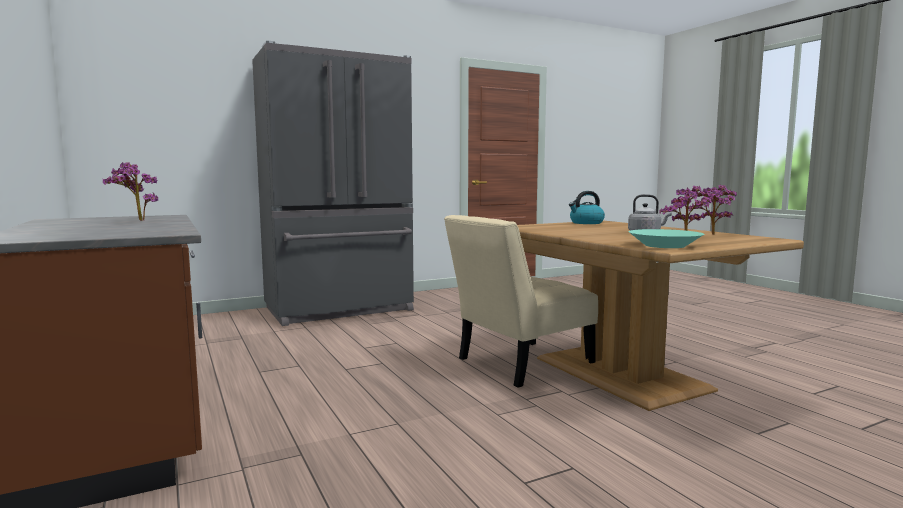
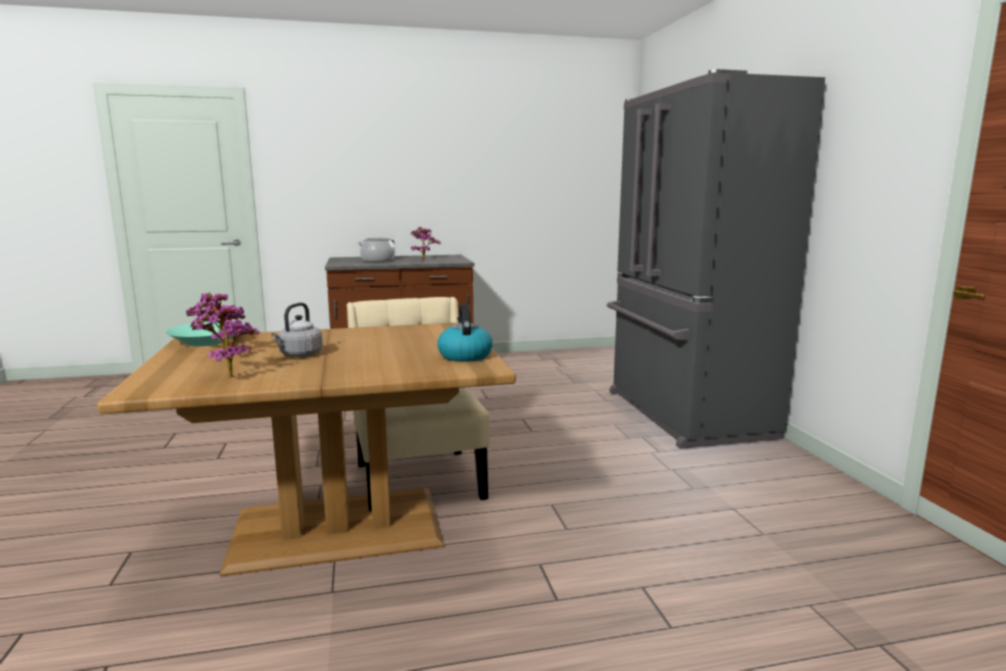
camera: 105 degrees right, 5 degrees up
(102, 228) = (377, 260): none -> cooking pot

